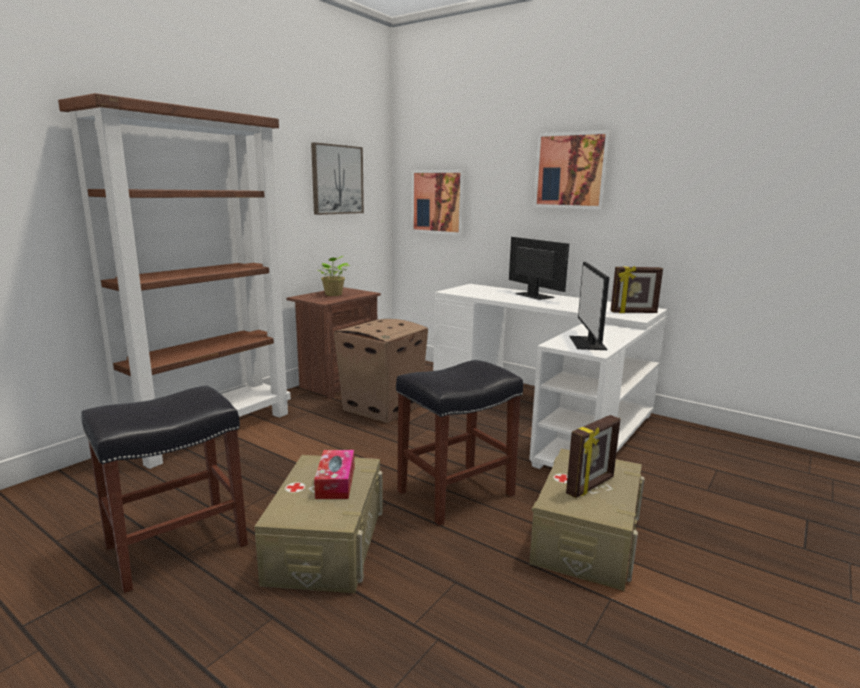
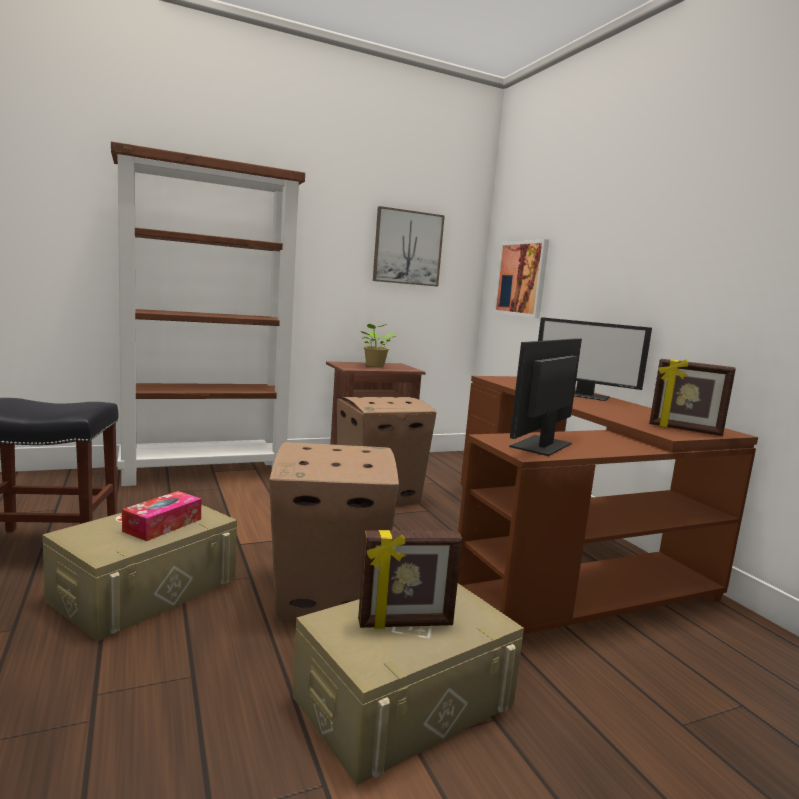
camera: 30 degrees right, 5 degrees down
(455, 494) = (326, 594): black stool -> cardboard box
(533, 295) = (584, 395): monitor -> monitor turned 120 degrees clockwise
(547, 413) = (563, 552): white desk -> brown desk
(571, 170) = (656, 234): picture -> none

